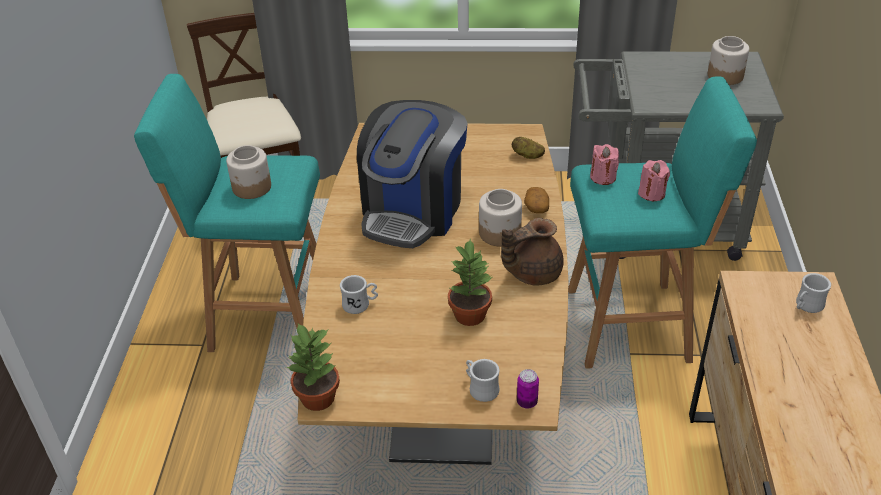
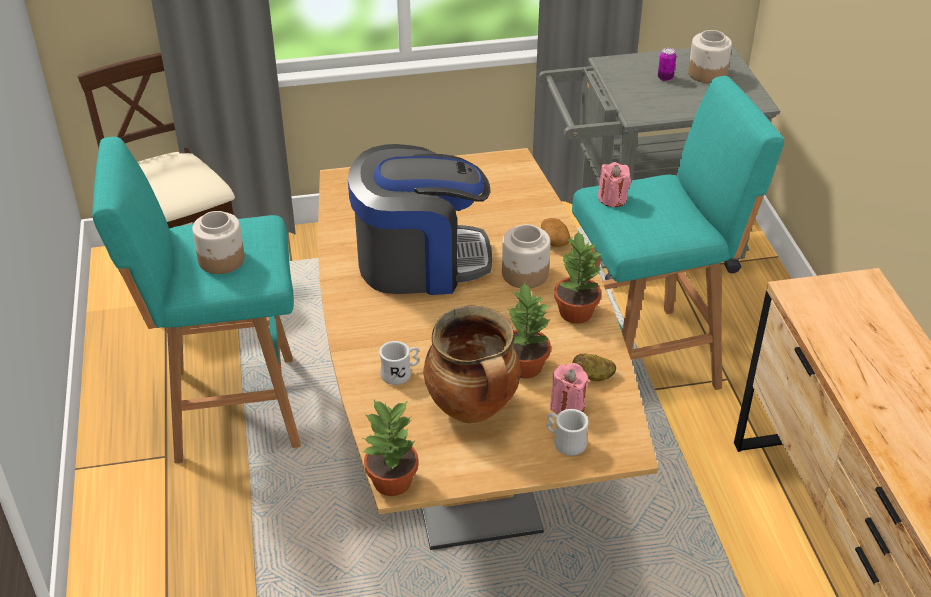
camera: 15 degrees left, 0 degrees up
(411, 345) = (473, 409): none -> cooking pot
(413, 211) = (420, 262): coffee machine -> coffee machine turned 105 degrees counterclockwise
(527, 155) = (524, 185): potato -> potato (593, 376)
(527, 402) = (618, 448): can -> can (665, 78)
(532, 273) = (575, 312): brown teapot -> potted plant
(652, 193) = (669, 210): pink candle -> pink candle (567, 405)
(806, 306) = (864, 306): white mug -> none

